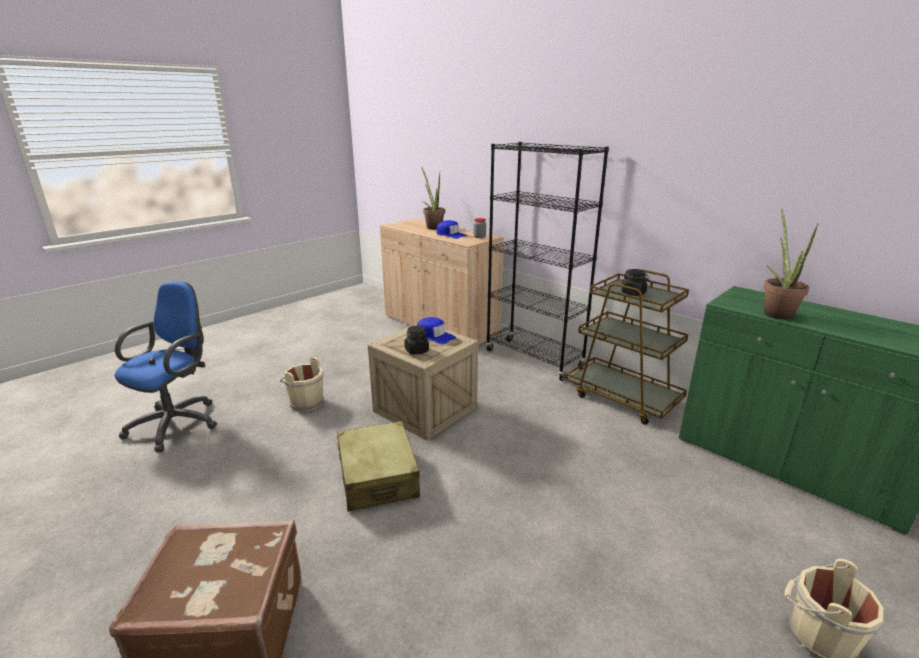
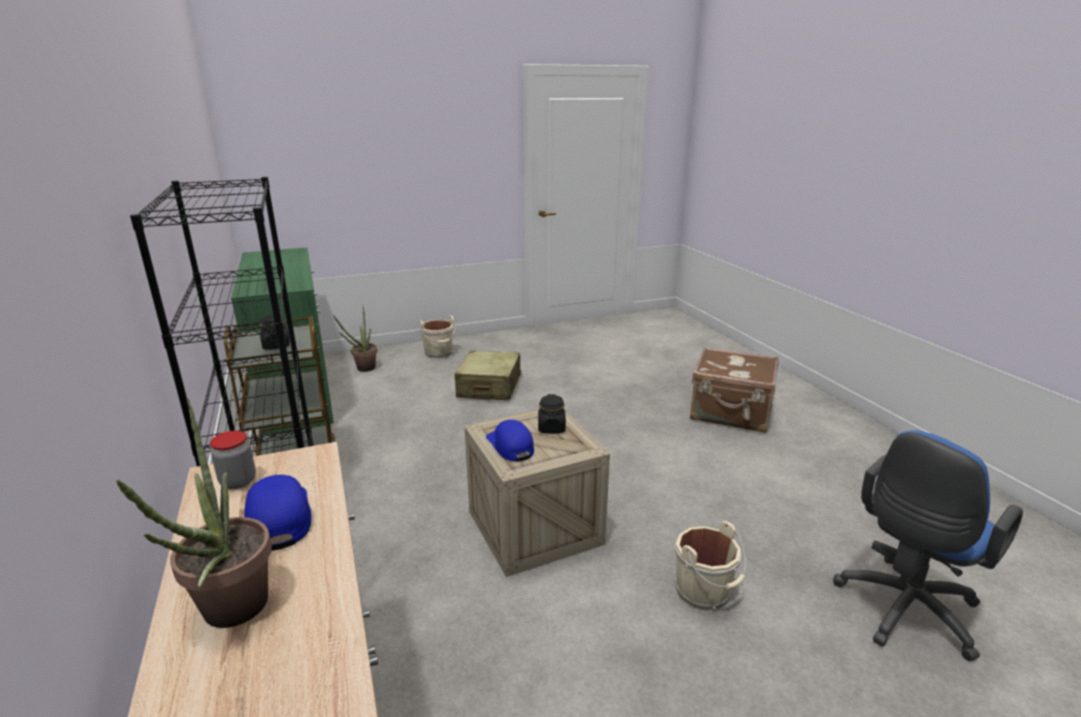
camera: 155 degrees left, 0 degrees up
(378, 477) = (622, 466): beige suitcase -> beige suitcase (489, 387)
(775, 312) = (290, 277): potted plant -> potted plant (363, 369)

